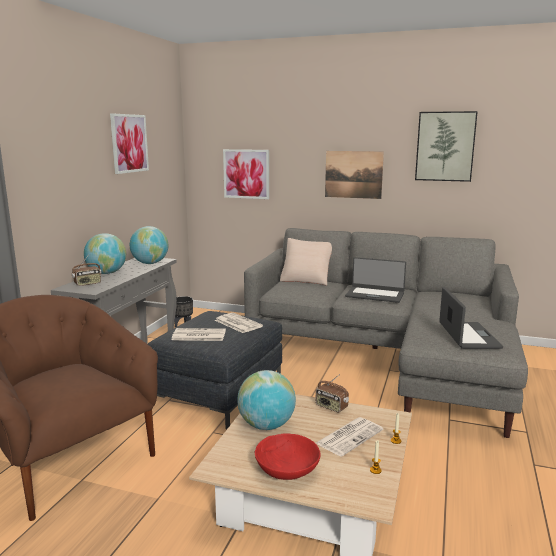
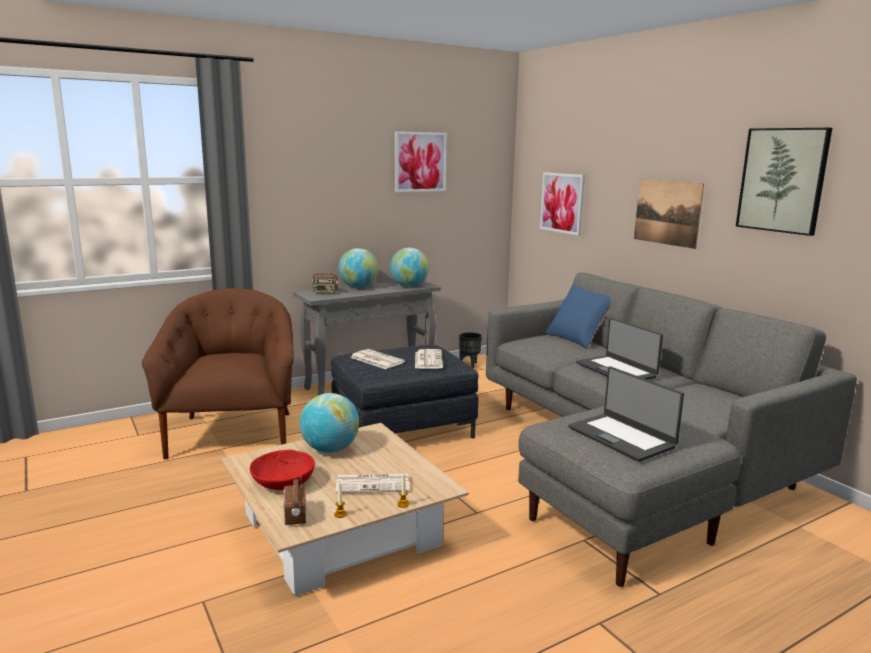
camera: 40 degrees right, 0 degrees up
(306, 280) = (578, 338): beige pillow -> blue pillow
(331, 407) = (406, 458): radio -> radio (295, 516)
(467, 336) = (622, 437): laptop -> laptop turned 105 degrees clockwise

